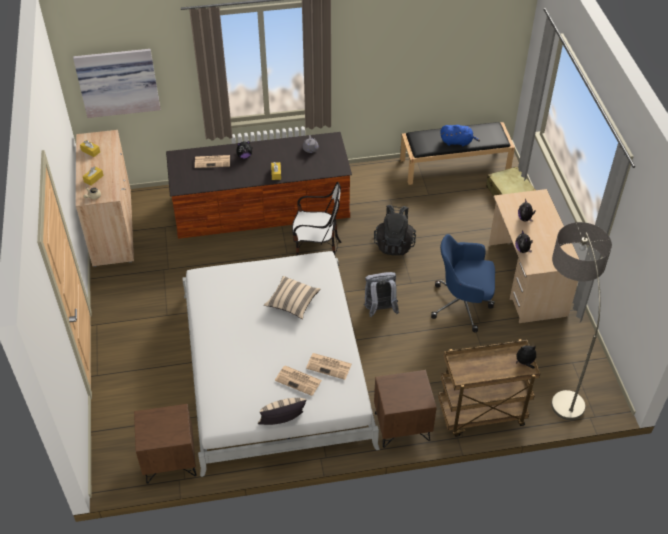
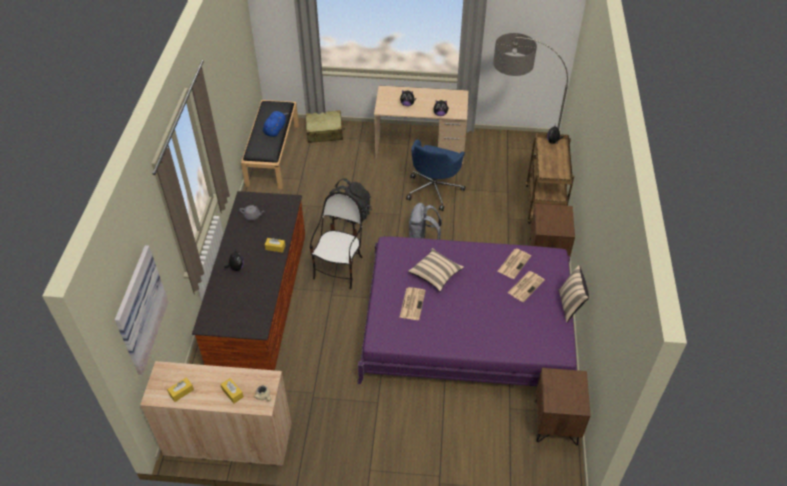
camera: 75 degrees left, 0 degrees up
(213, 161) = (231, 294): newspaper -> newspaper (412, 303)
(275, 367) = (467, 325): white bed -> purple bed

